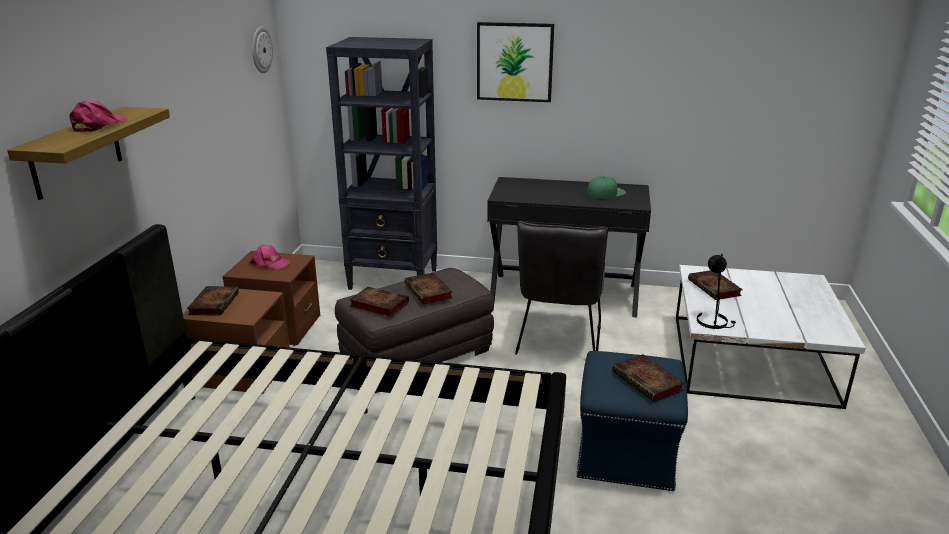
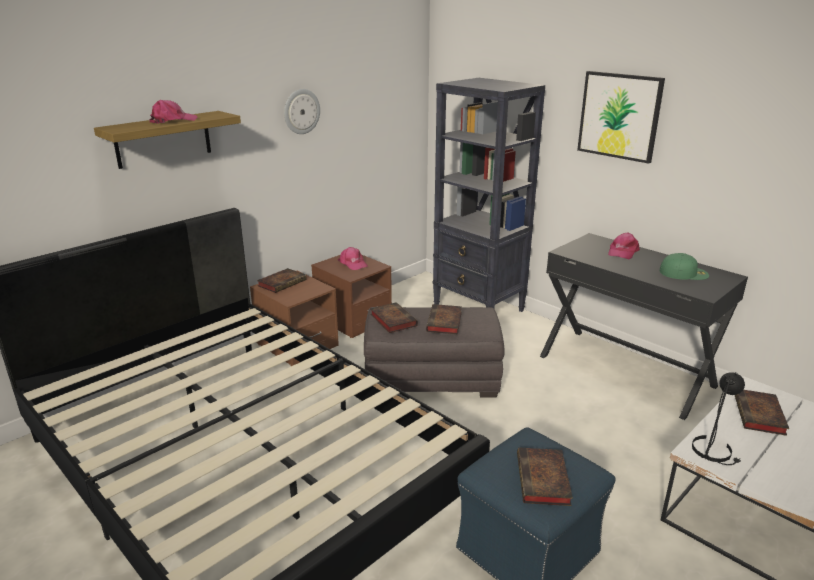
camera: 35 degrees right, 0 degrees up
(261, 50) = (400, 82): wall clock -> wall clock (301, 111)
(544, 186) = (622, 252): none -> pink cap
(558, 341) = (572, 413): grey chair -> none

